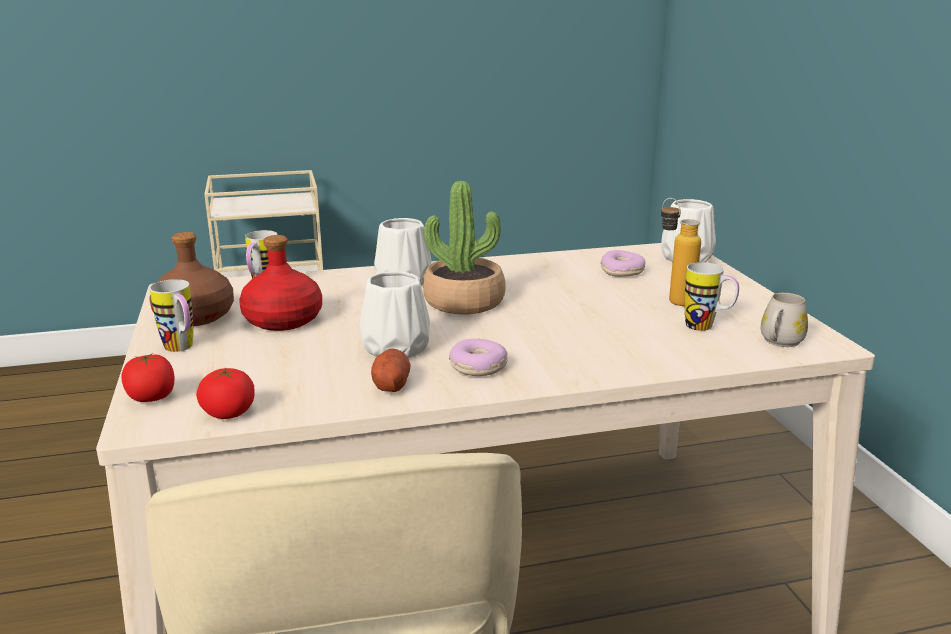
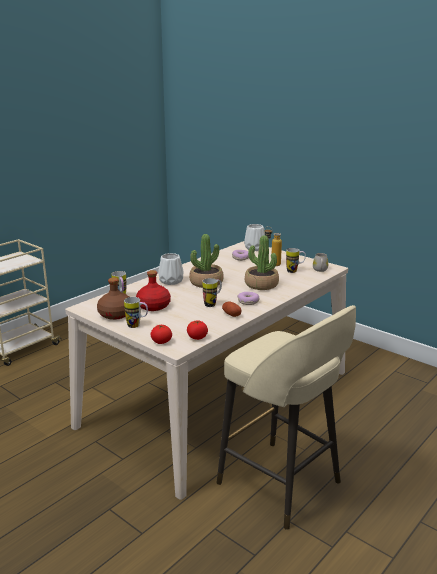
camera: 35 degrees left, 0 degrees up
(397, 348) = (212, 304): white vase -> mug
(573, 337) = (261, 285): none -> potted plant

